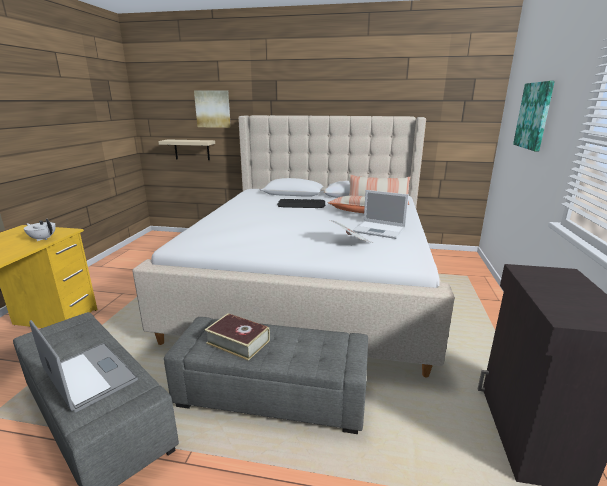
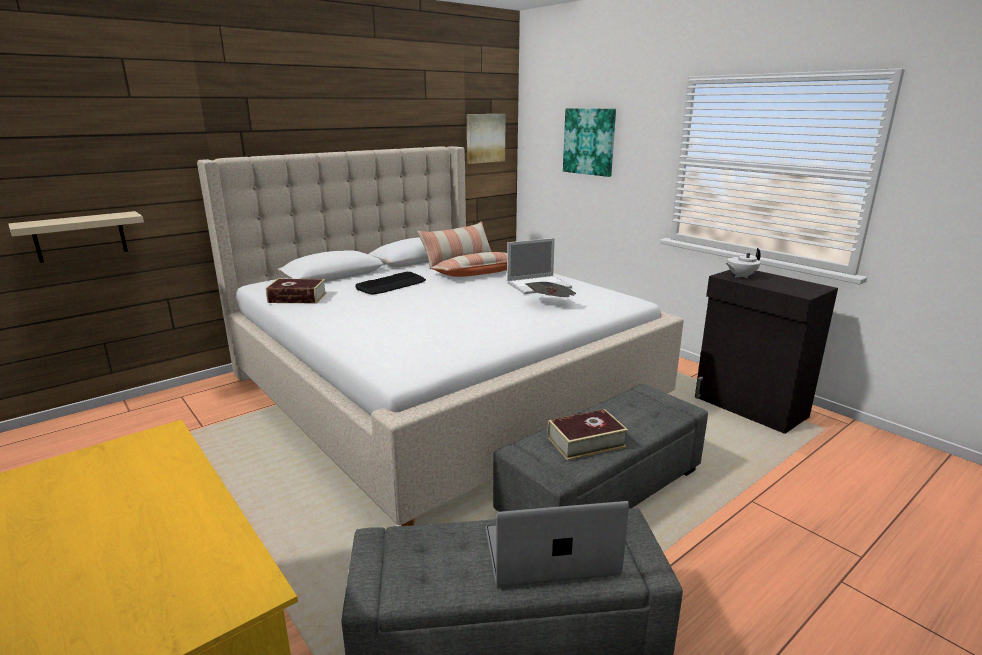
camera: 50 degrees left, 0 degrees up
(43, 239) = (163, 459): white teapot -> white teapot (740, 276)
(213, 109) = (124, 151): picture -> picture (485, 138)
(247, 199) = (297, 298): none -> book

